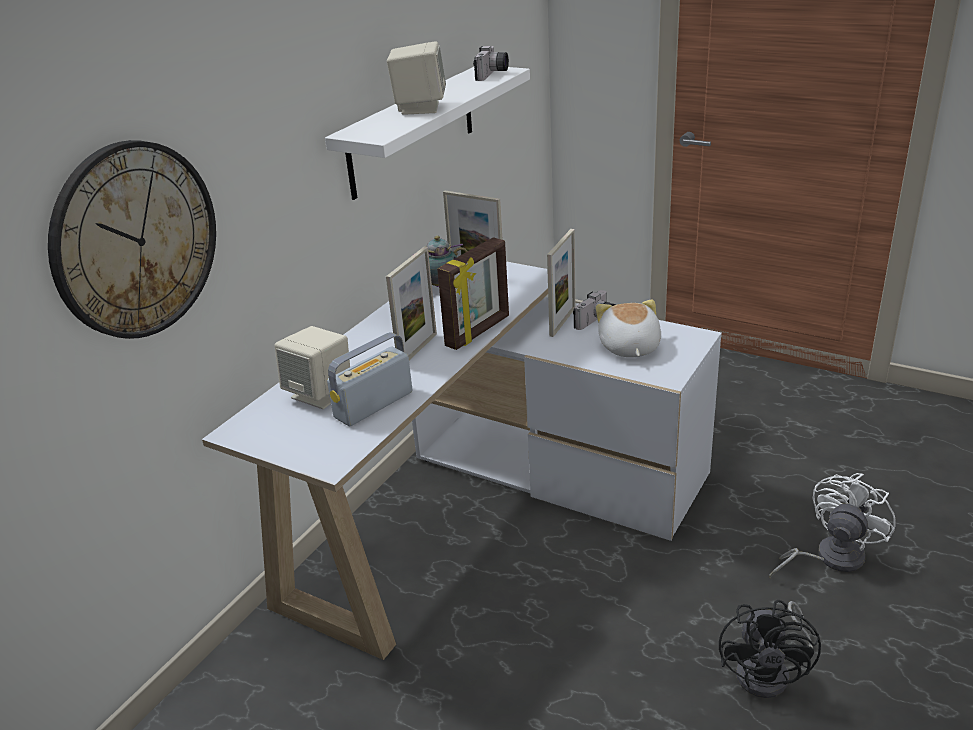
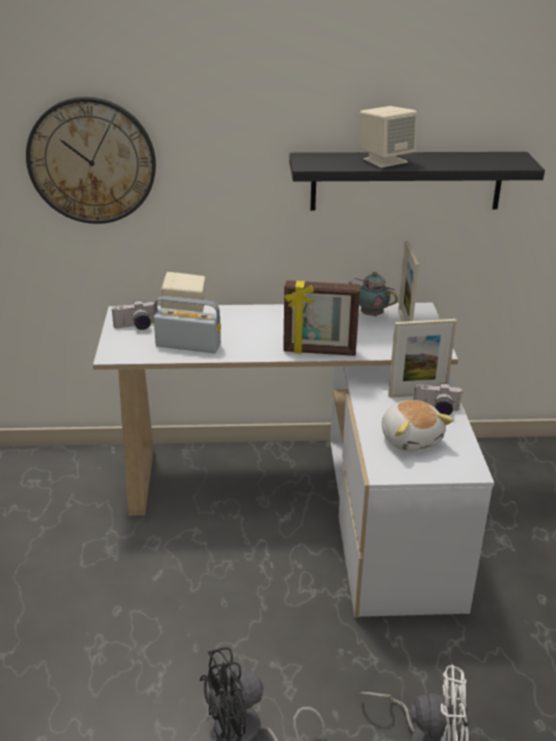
camera: 55 degrees right, 0 degrees up
(412, 130) = (406, 181): white shelf -> black shelf
(417, 350) = (270, 337): picture frame -> none
(492, 74) = (505, 162): camera -> camera (135, 327)
(628, 347) = (411, 438): plush toy -> plush toy turned 105 degrees clockwise

